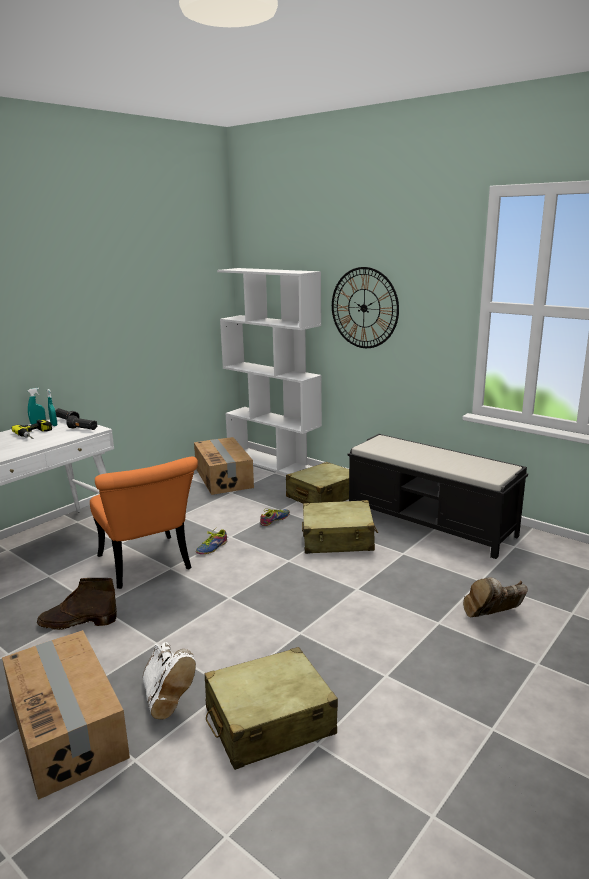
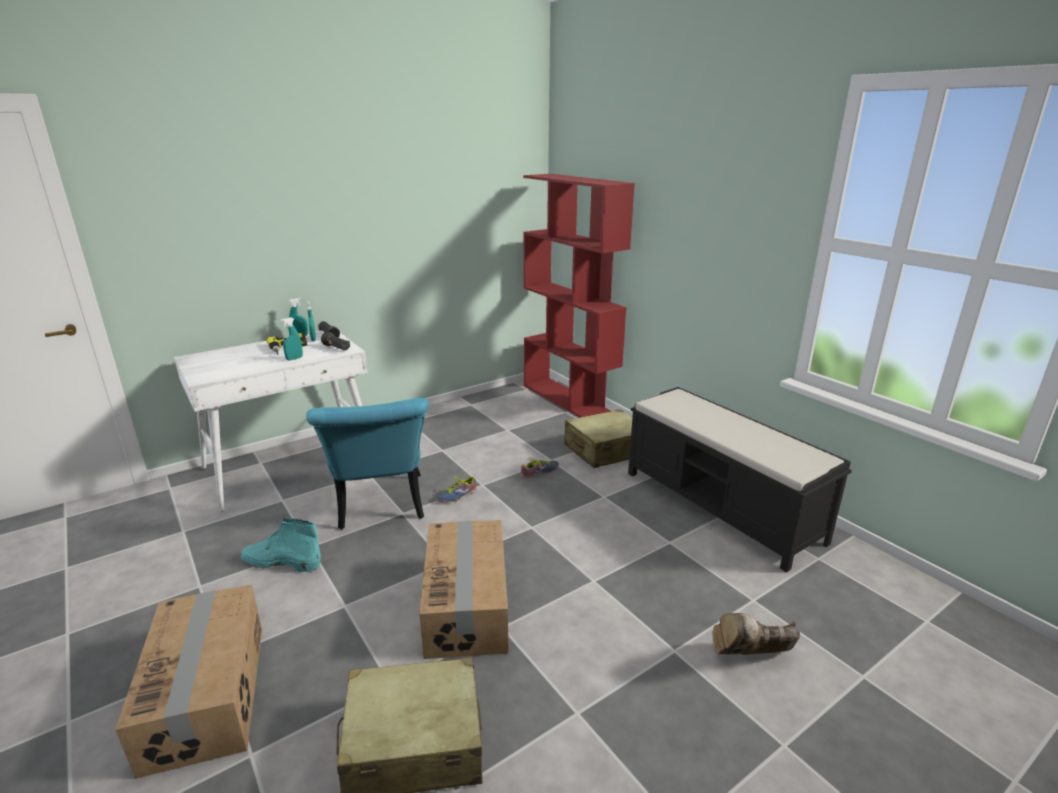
camera: 15 degrees right, 5 degrees up
(49, 441) = (294, 358): none -> turquoise spray bottle
(77, 622) = (281, 562): brown boot -> turquoise boot
(148, 567) = (381, 507): orange chair -> turquoise chair
(167, 699) = (320, 683): white boot -> none
(224, 478) = (508, 410): cardboard box -> cardboard box (468, 604)
(274, 463) = (569, 400): white bookcase -> red bookcase
(338, 539) = (600, 509): beige suitcase -> none
(364, 308) = (679, 232): wall clock -> none

